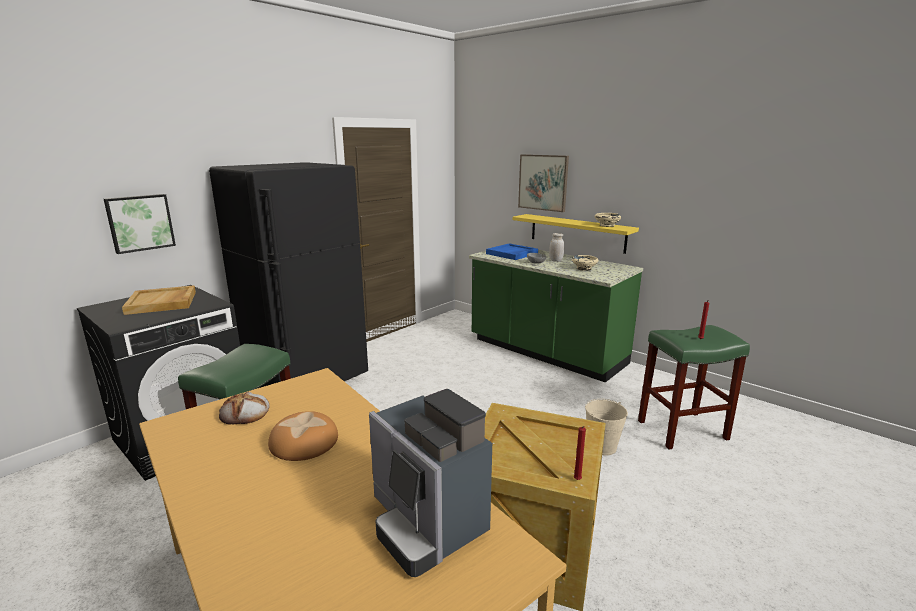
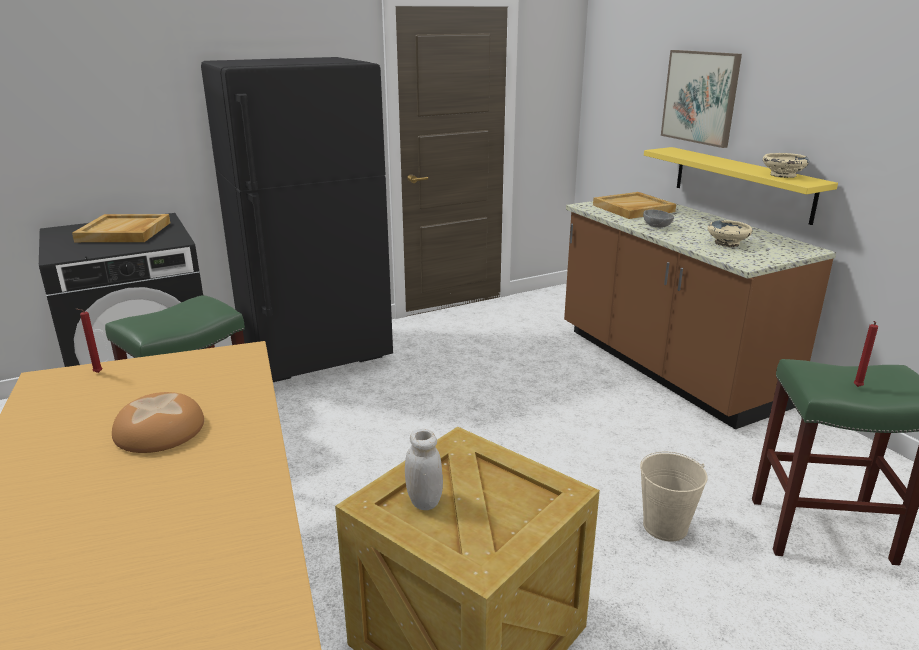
camera: 20 degrees right, 5 degrees up
(140, 223) = (114, 130): picture -> none
(245, 413) = (129, 382): bread -> none
(426, 522) = (205, 566): coffee machine -> none
(512, 254) = (633, 208): blue tray -> beige tray
(546, 352) = (667, 367): green counter -> brown counter
(556, 260) = (693, 226): white jar -> white jar (424, 501)
(577, 480) = (484, 564): red candle -> red candle (96, 373)

